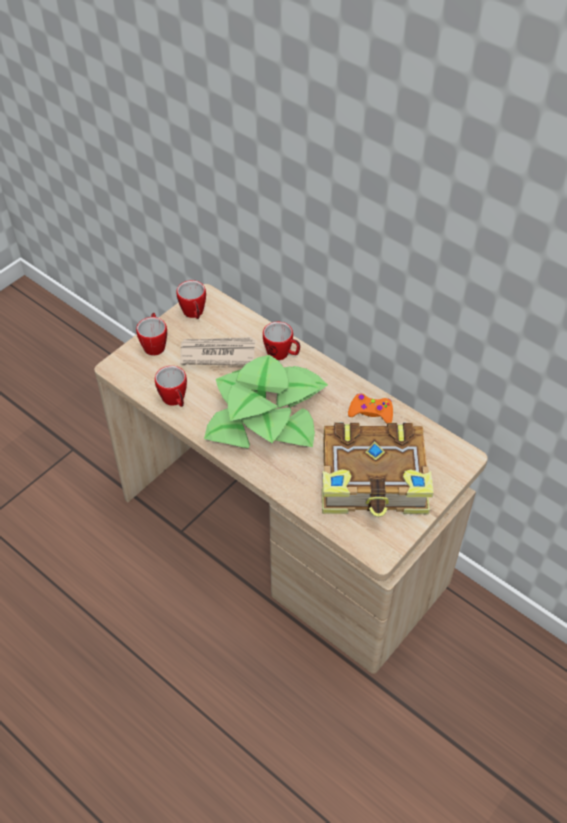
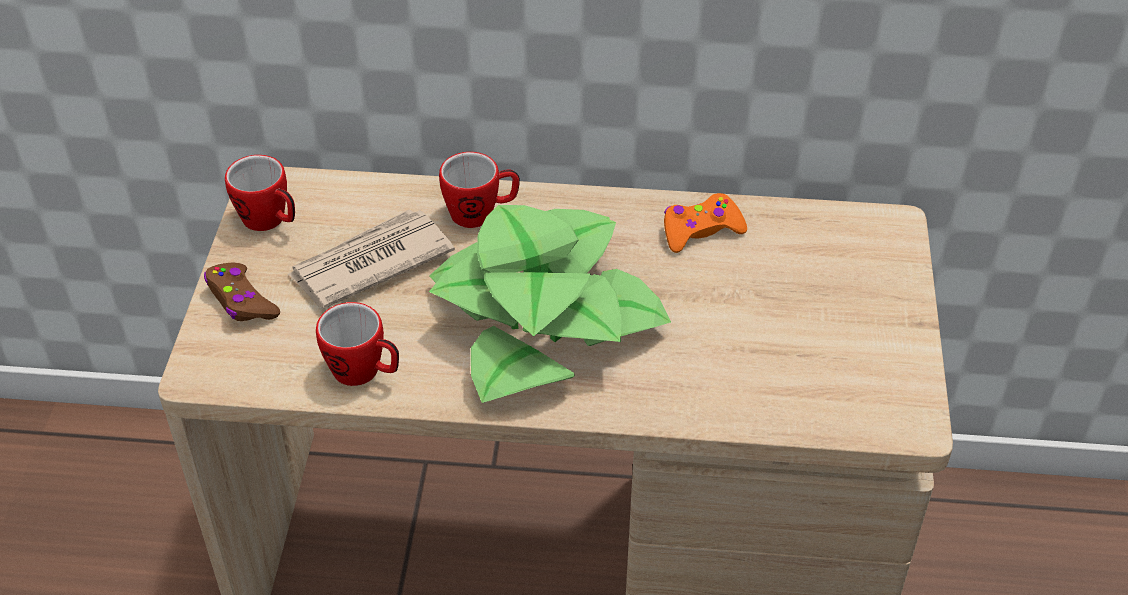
camera: 35 degrees left, 5 degrees down
(154, 344) = (241, 301): mug -> brown game controller
(374, 481) = (803, 326): book -> none

